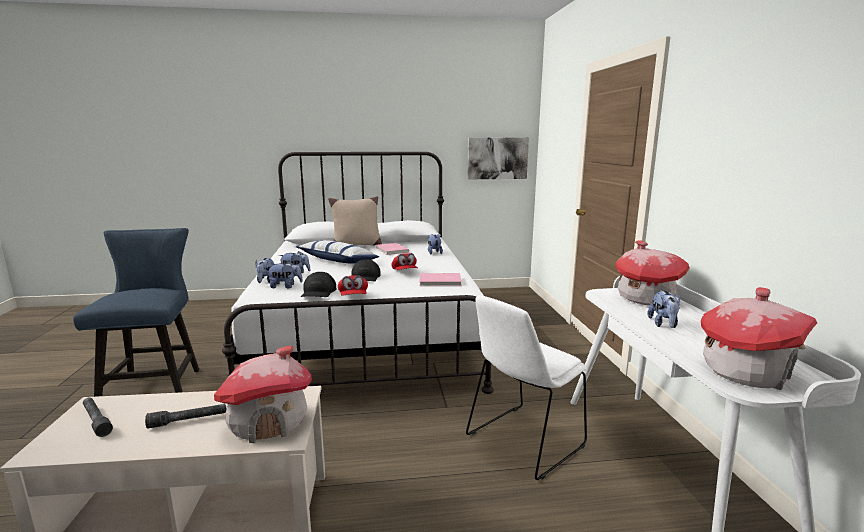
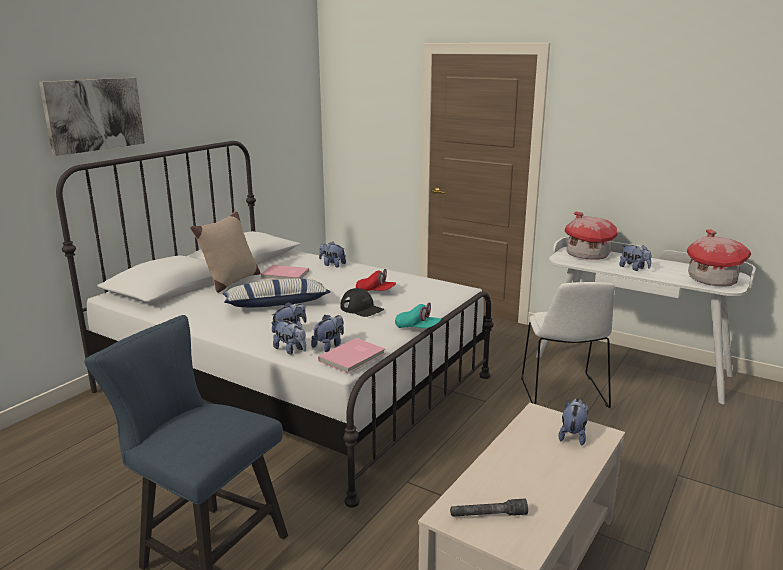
camera: 50 degrees left, 5 degrees up
(188, 420) = (535, 469): grey flashlight -> none
(269, 422) = (572, 435): toy house -> plush toy
(318, 292) = (379, 336): black cap -> none
(353, 297) = (417, 328): red cap -> turquoise cap
(441, 281) = (428, 289): pink book -> pink book (354, 357)
(497, 158) = (292, 138): picture -> picture (94, 114)

